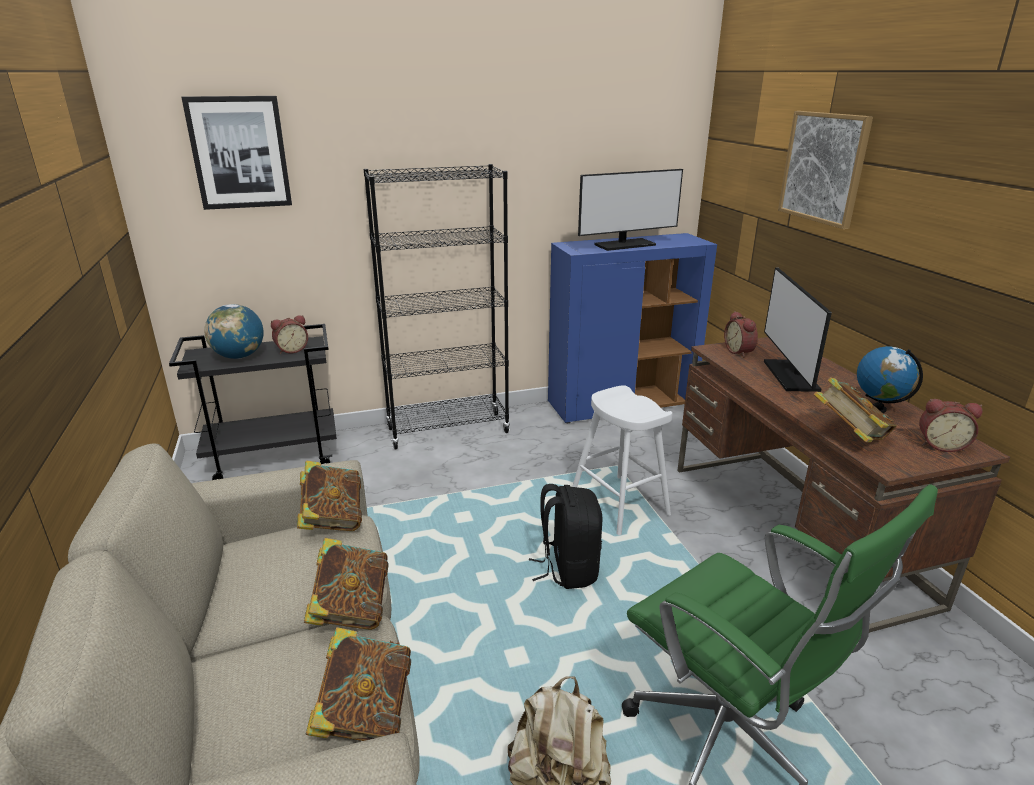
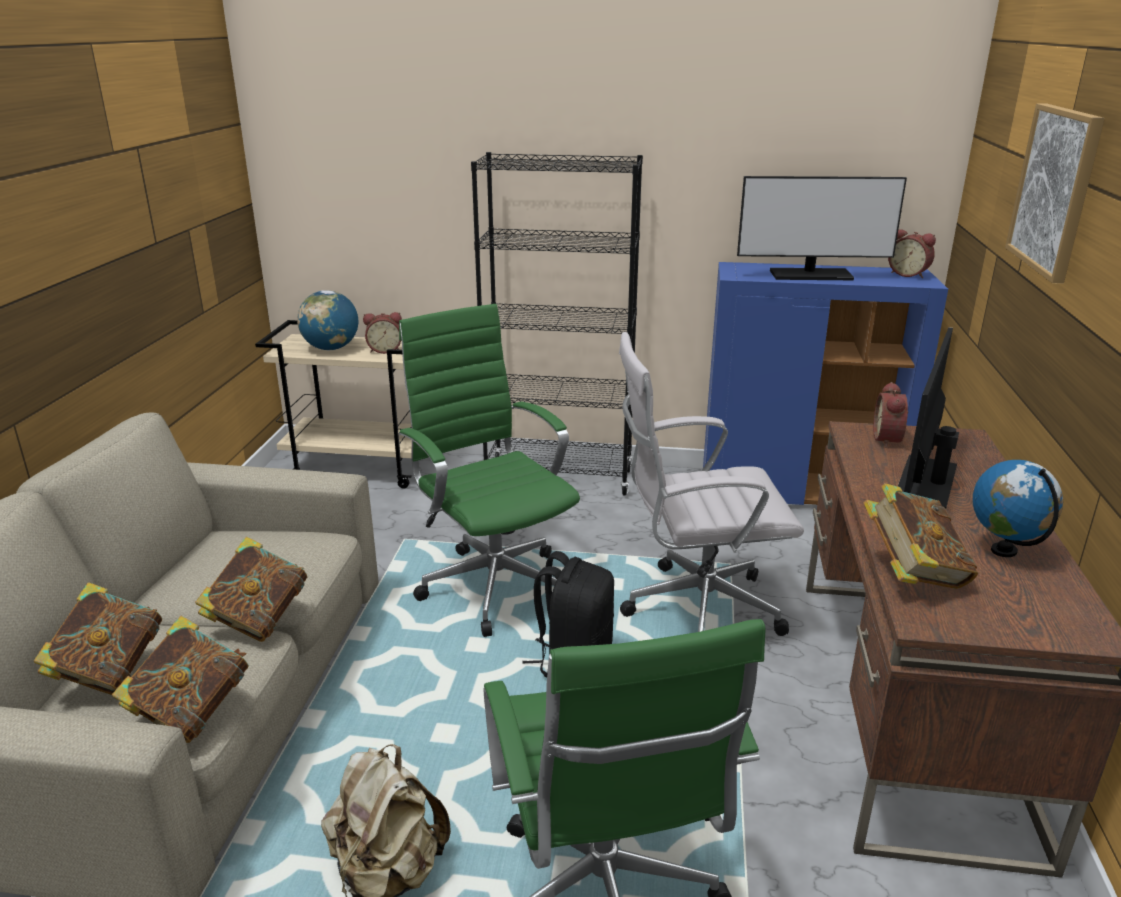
camera: 25 degrees right, 0 degrees up
(239, 153) = (360, 127): picture -> none
(275, 457) = (362, 467): black cart -> beige cart
(332, 520) = (312, 532): book -> book (110, 671)
(460, 525) = (493, 583): none -> green office chair
(619, 504) = (694, 610): white stool -> white office chair
(940, 445) = (1043, 617): alarm clock -> alarm clock (908, 274)

